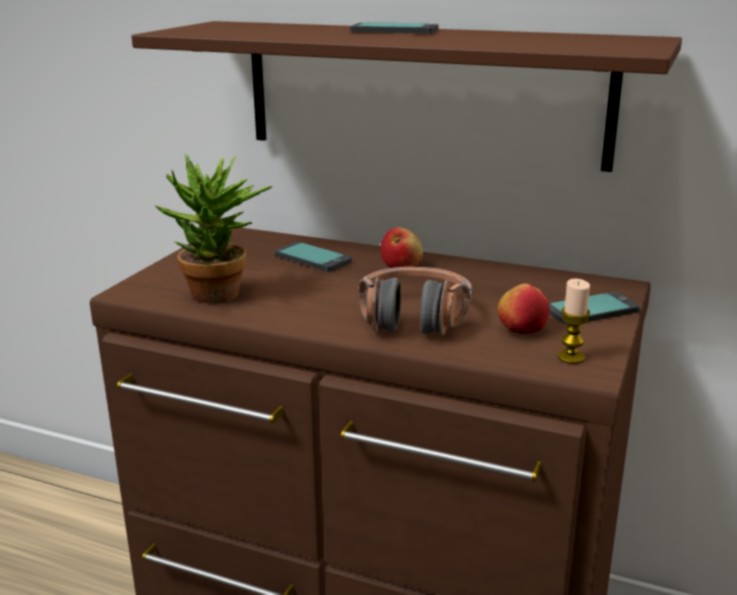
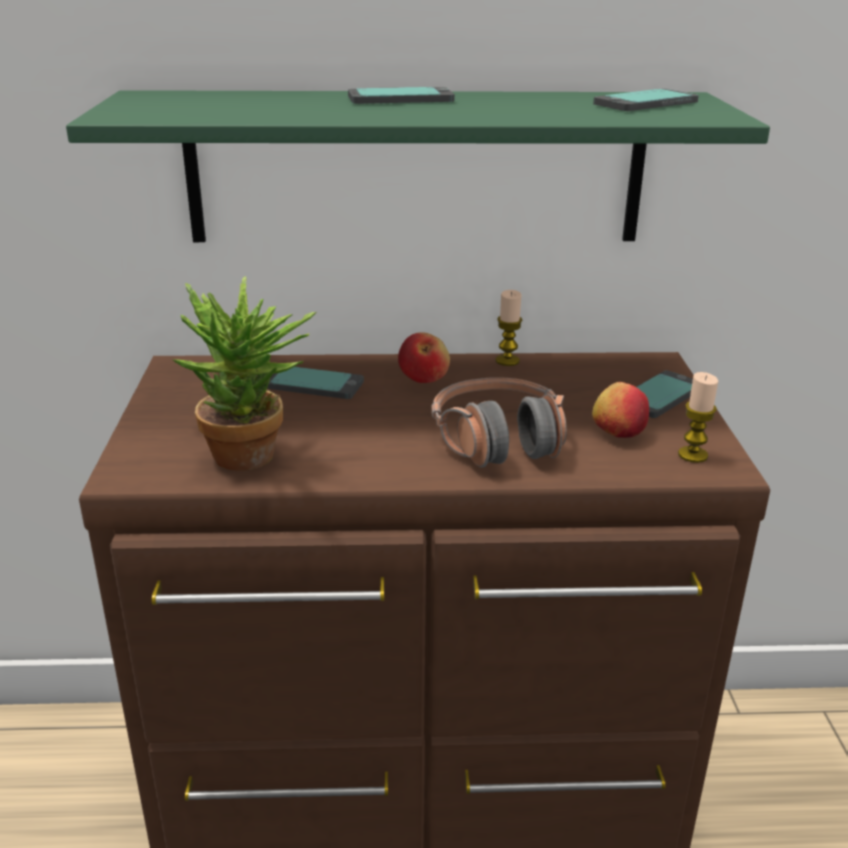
camera: 25 degrees left, 5 degrees up
(422, 92) = (416, 168): brown shelf -> green shelf
(483, 265) = (507, 361): none -> candle
(594, 40) = (646, 103): none -> phone

